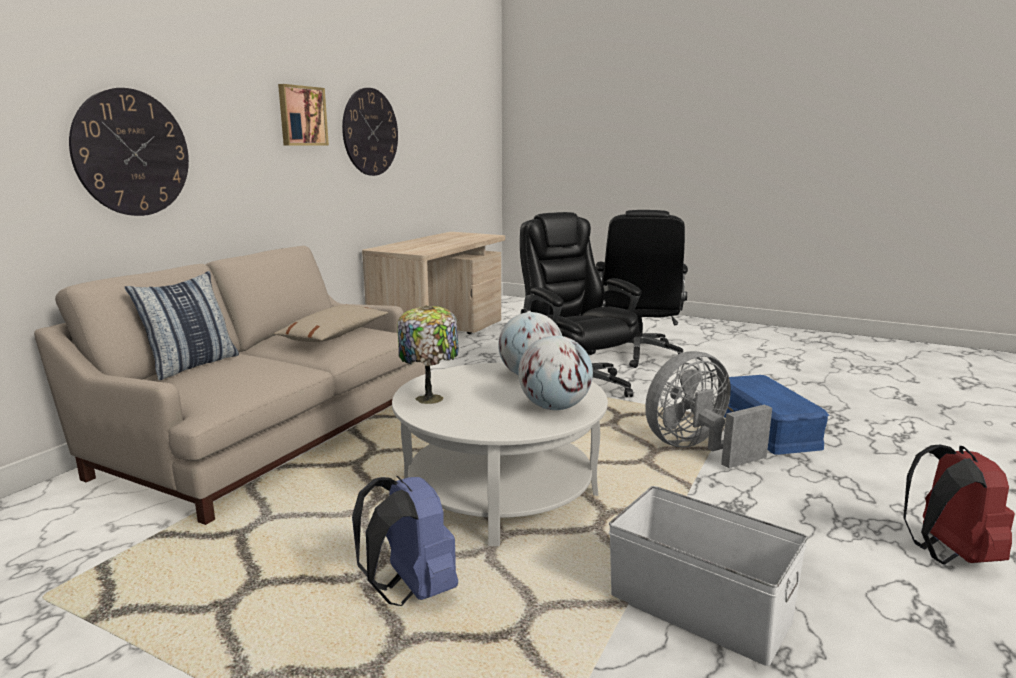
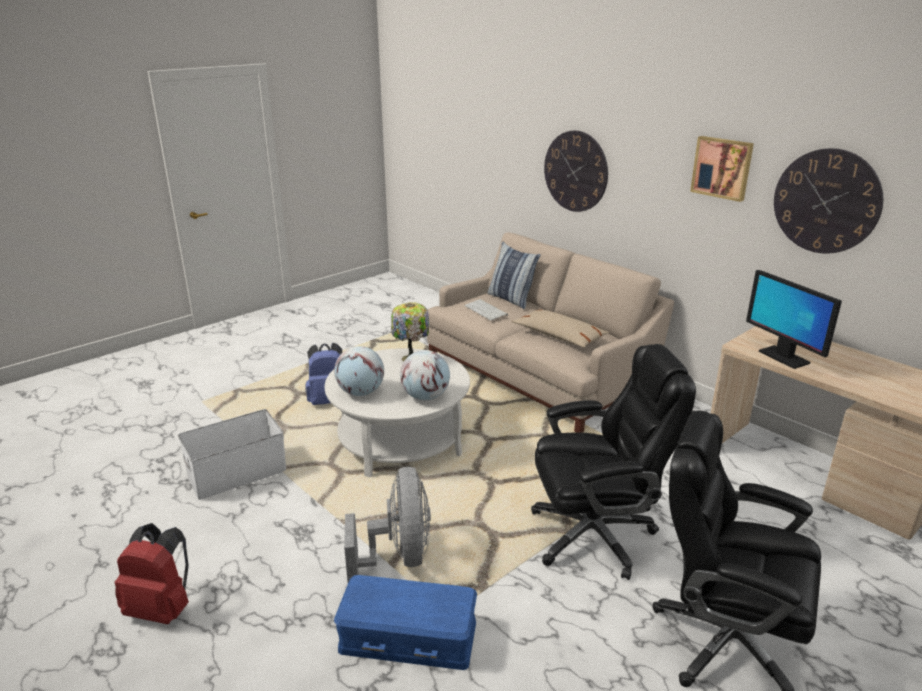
camera: 110 degrees right, 10 degrees up
(245, 371) = (486, 310): none -> keyboard
(434, 247) = (783, 357): none -> monitor

